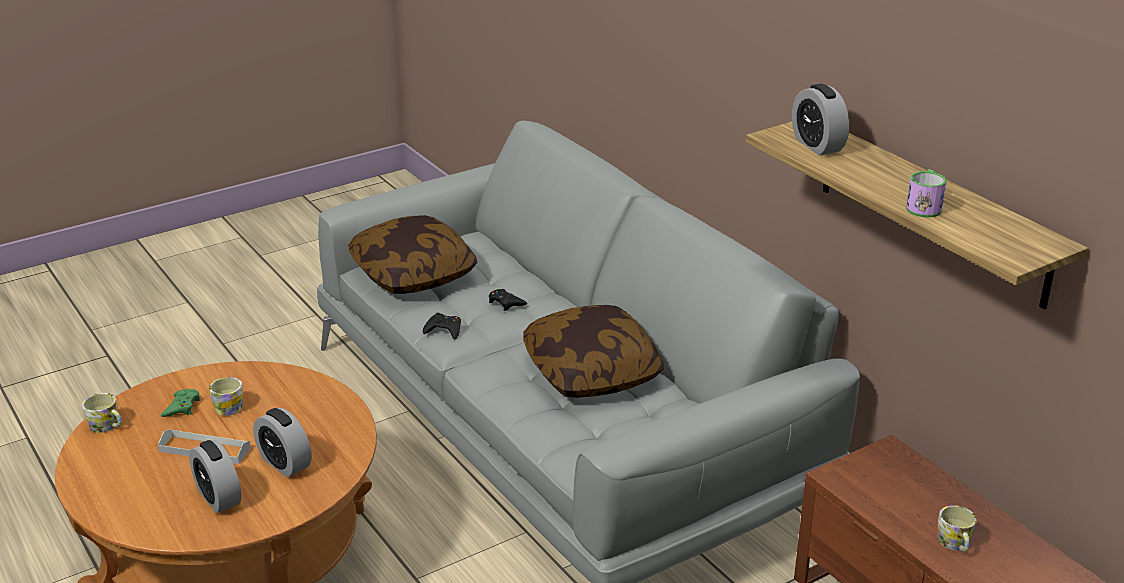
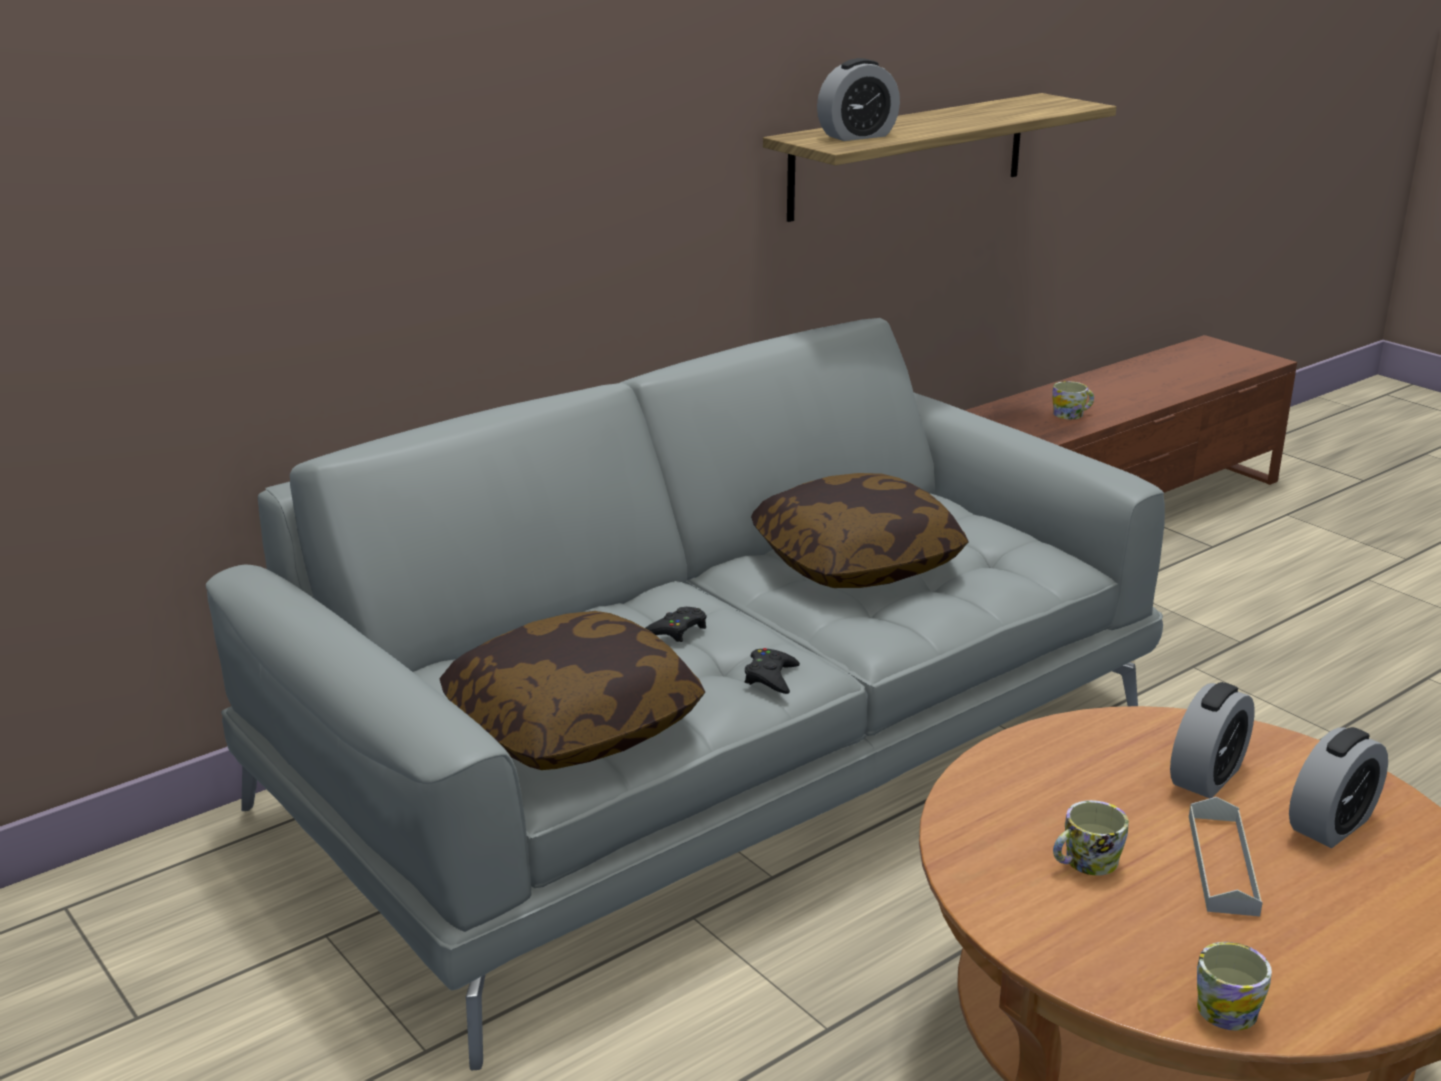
camera: 95 degrees left, 5 degrees down
(182, 407) = (1115, 919): green game controller -> none
(924, 206) = (993, 117): mug -> none

